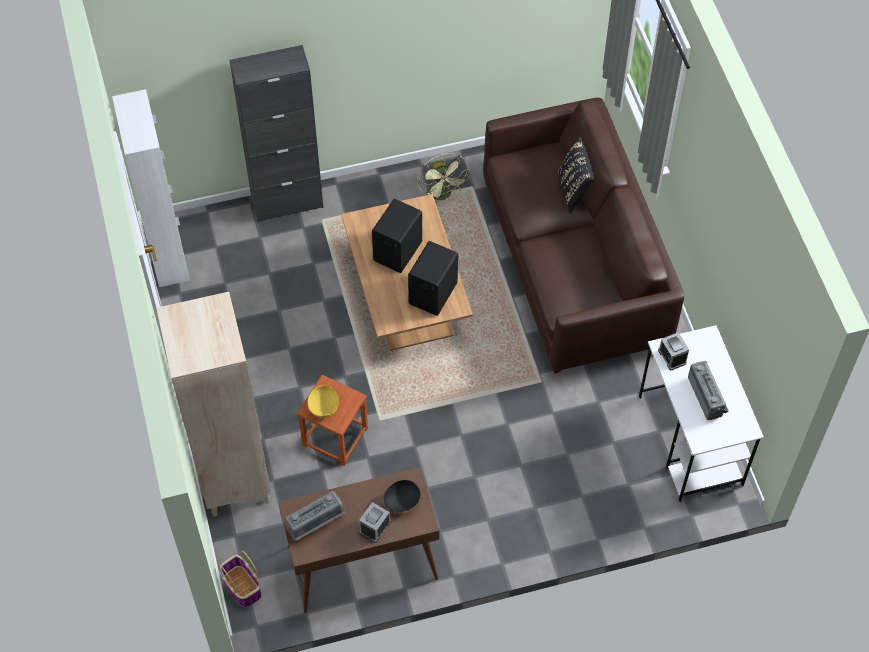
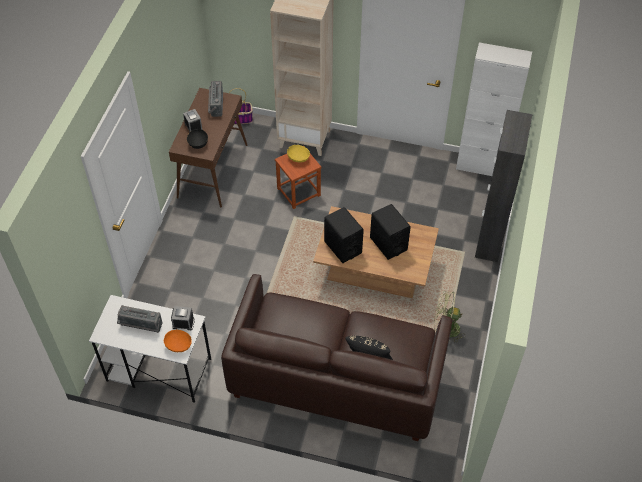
camera: 120 degrees right, 5 degrees down
(701, 344) = (179, 345): none -> orange bowl

